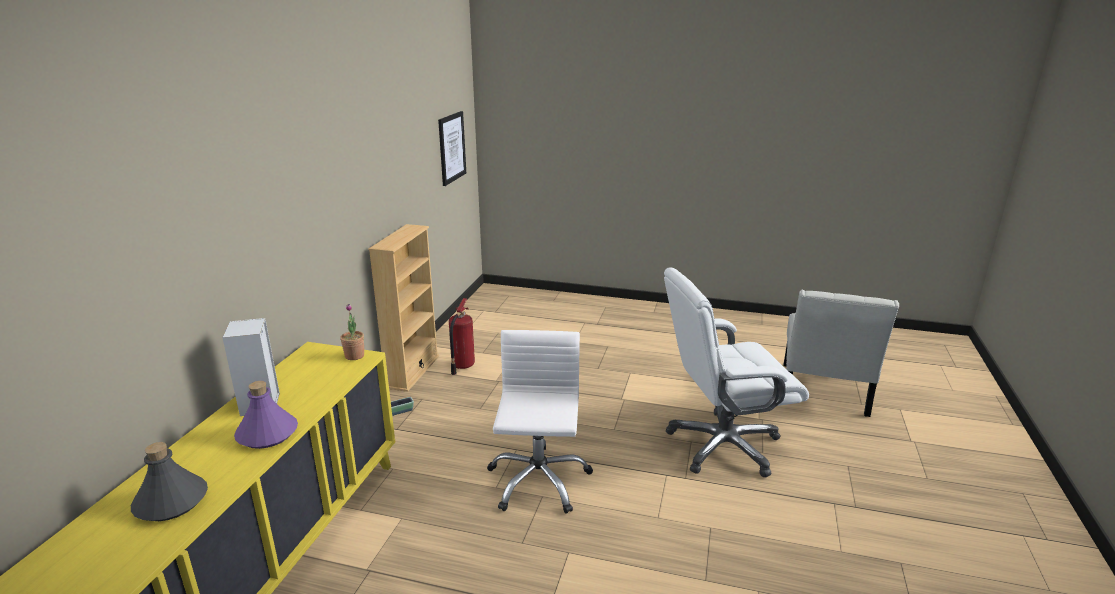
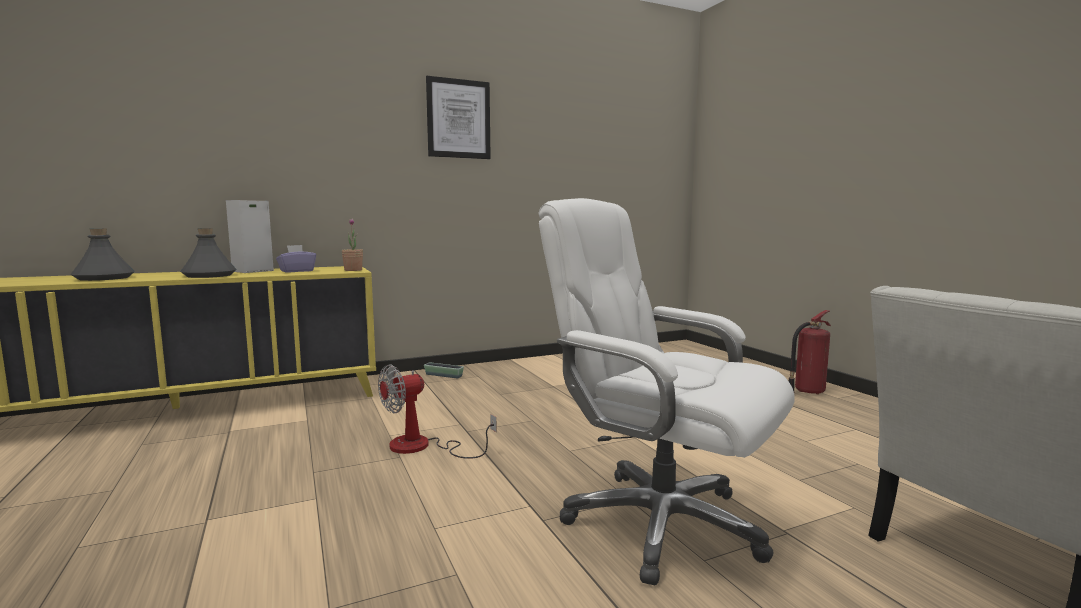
camera: 50 degrees right, 15 degrees down
(268, 434) = (209, 275): purple bottle -> grey bottle
(309, 382) = (297, 271): none -> purple tissue box
(412, 371) = (510, 363): beige bookcase -> none
(451, 147) = (639, 176): picture -> picture (458, 119)
(462, 366) = (549, 371): fire extinguisher -> fire extinguisher (807, 391)
(538, 481) = (422, 447): white office chair -> fan

